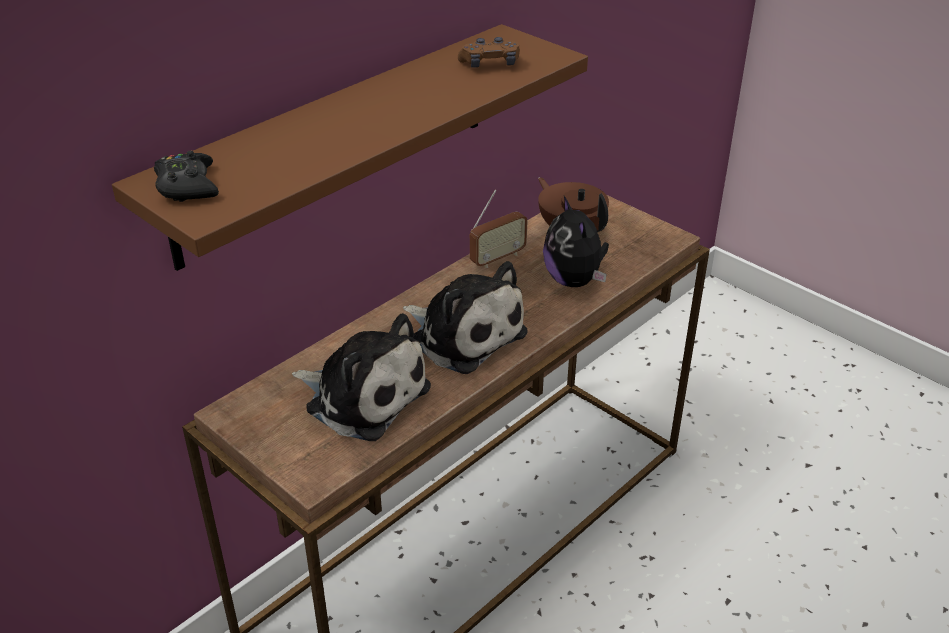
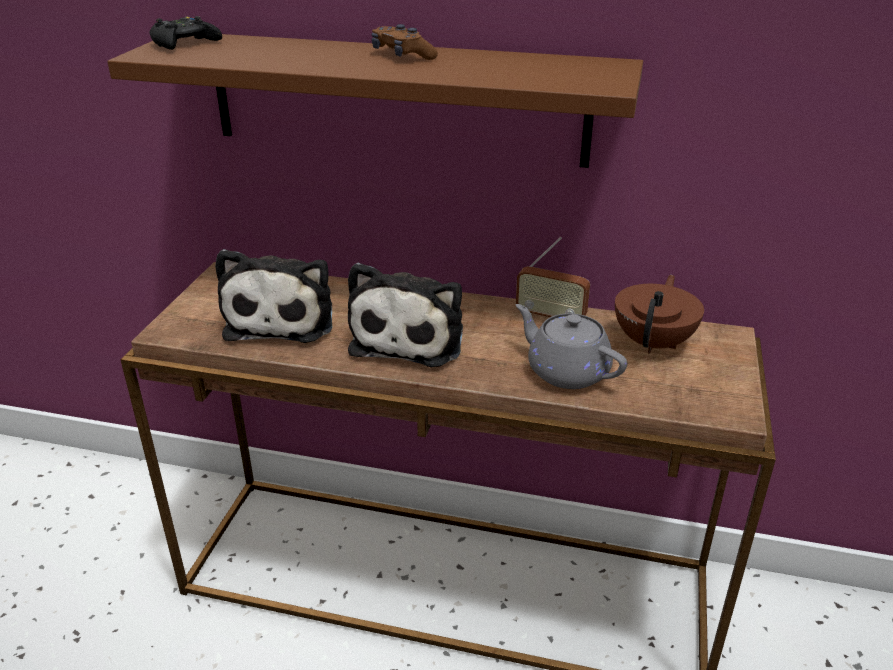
camera: 60 degrees right, 5 degrees down
(490, 64) = (538, 71): brown game controller -> brown game controller (402, 55)
(574, 280) = (566, 371): plush toy -> grey teapot

